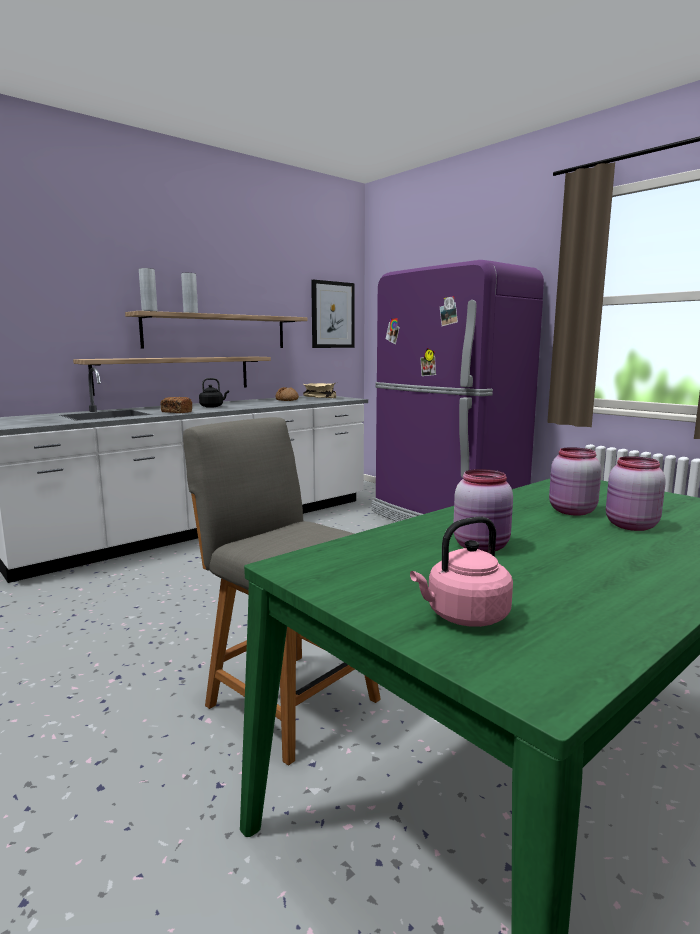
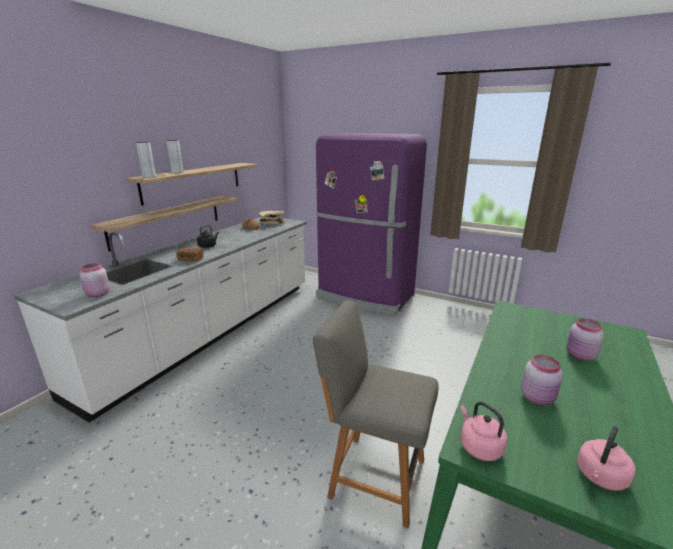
camera: 20 degrees left, 10 degrees up
(314, 566) = (479, 446): none -> pink kettle
(332, 315) = (266, 155): picture -> none
(571, 511) = (540, 345): pink jar -> pink jar (97, 294)

